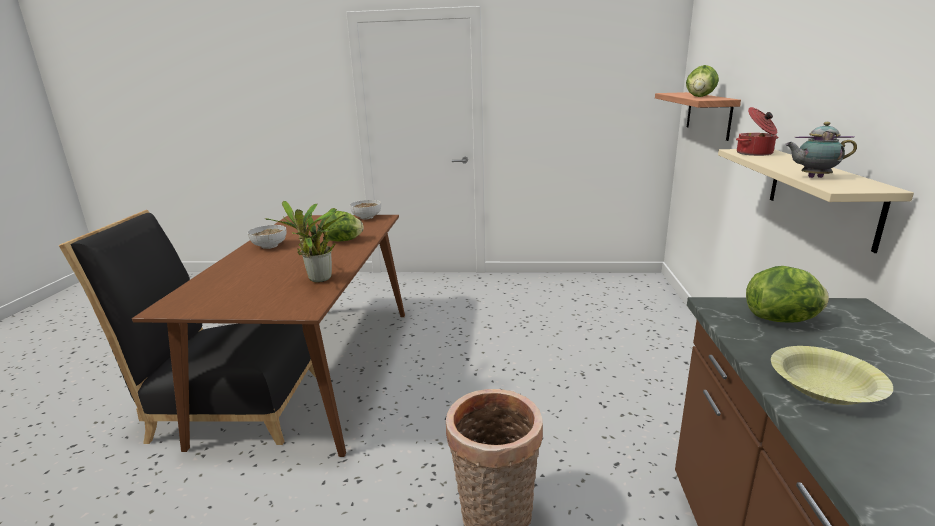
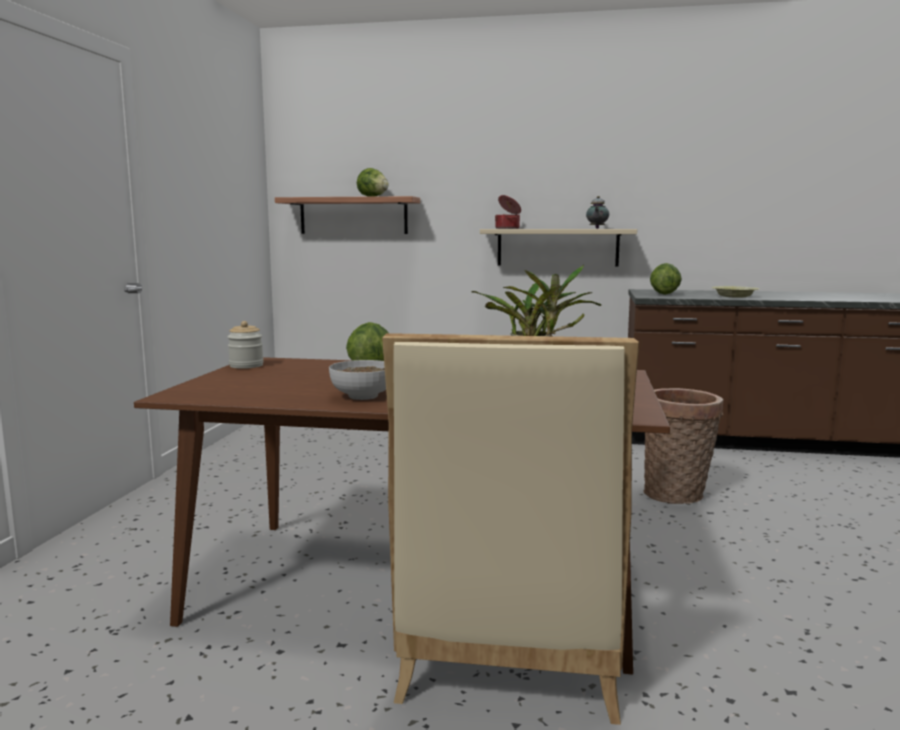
camera: 85 degrees left, 10 degrees down
(229, 405) = (510, 652): black chair -> beige chair
(367, 217) = (246, 366): bowl -> jar

